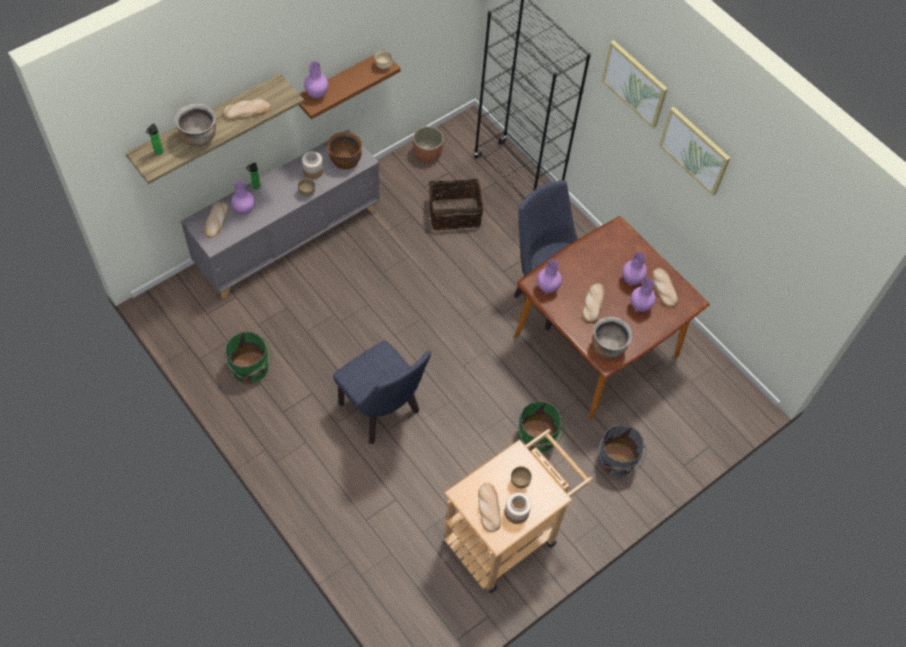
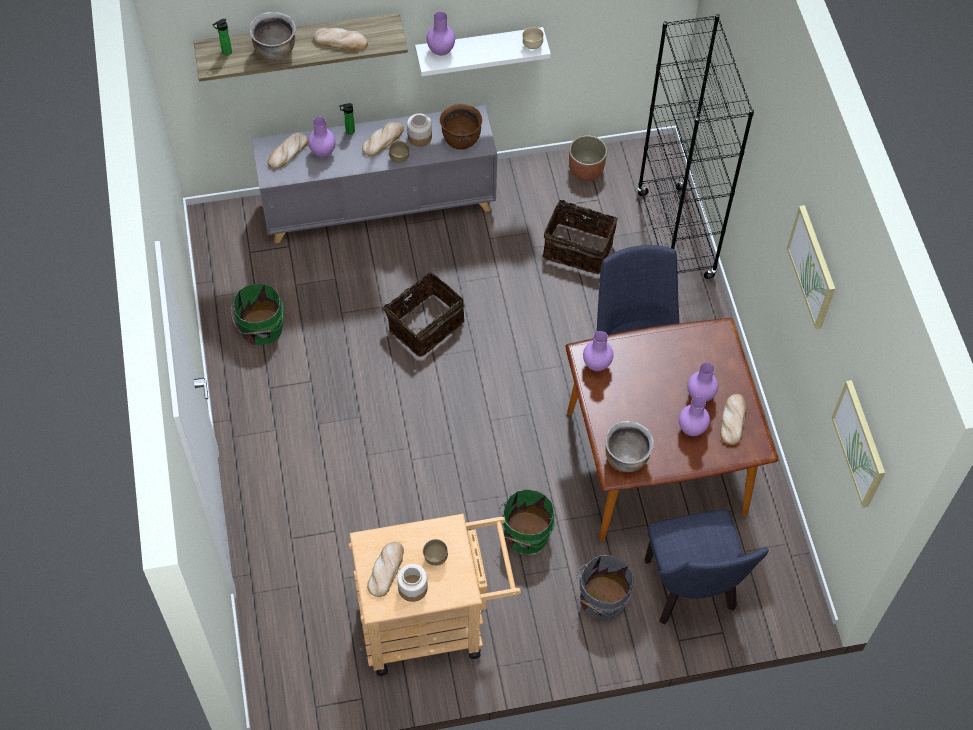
camera: 30 degrees right, 0 degrees up
(339, 84) = (479, 49): brown shelf -> white shelf
(374, 314) = (424, 324): none -> basket
(383, 413) = (373, 434): blue chair -> blue chair (691, 592)
(593, 303) = (639, 403): bread -> bread (383, 140)
(635, 83) = (782, 163): picture -> picture (860, 443)

